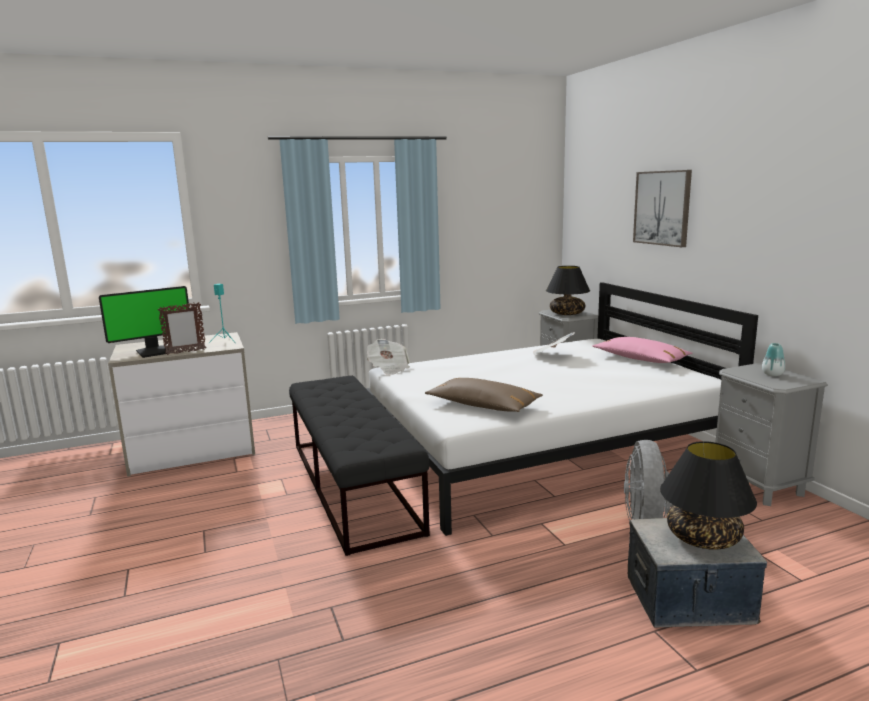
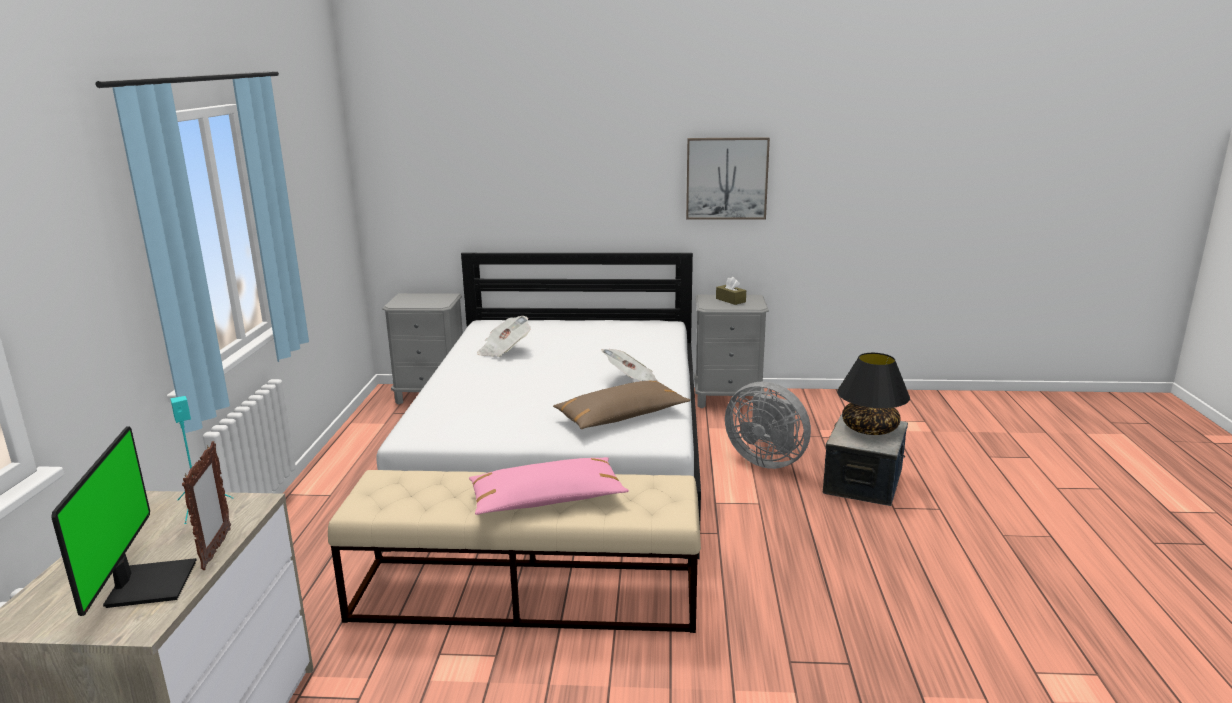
camera: 65 degrees left, 5 degrees up
(353, 485) = (526, 594): black bench -> beige bench
(388, 368) = (409, 437): newspaper -> newspaper (632, 381)
(567, 314) = (426, 301): black table lamp -> none
(640, 359) = (575, 325): pink pillow -> pink pillow (547, 499)
(662, 208) = (548, 158): picture -> picture (726, 178)
(772, 374) = (730, 300): vase -> brown tissue box

